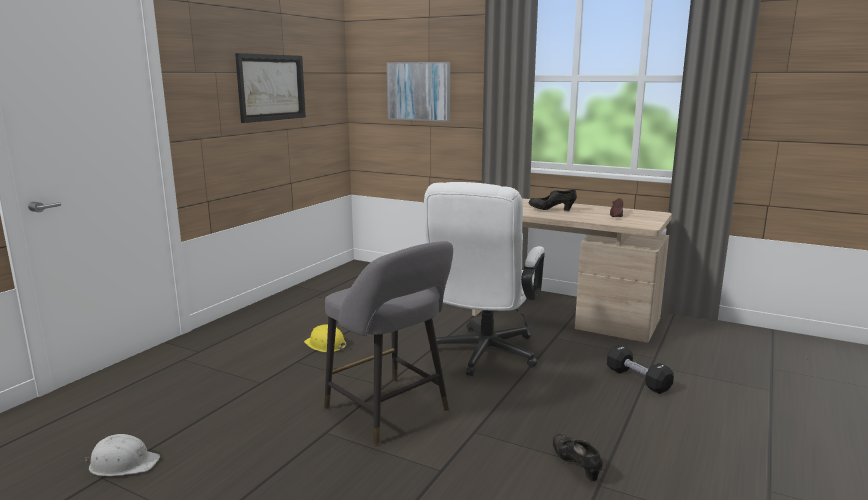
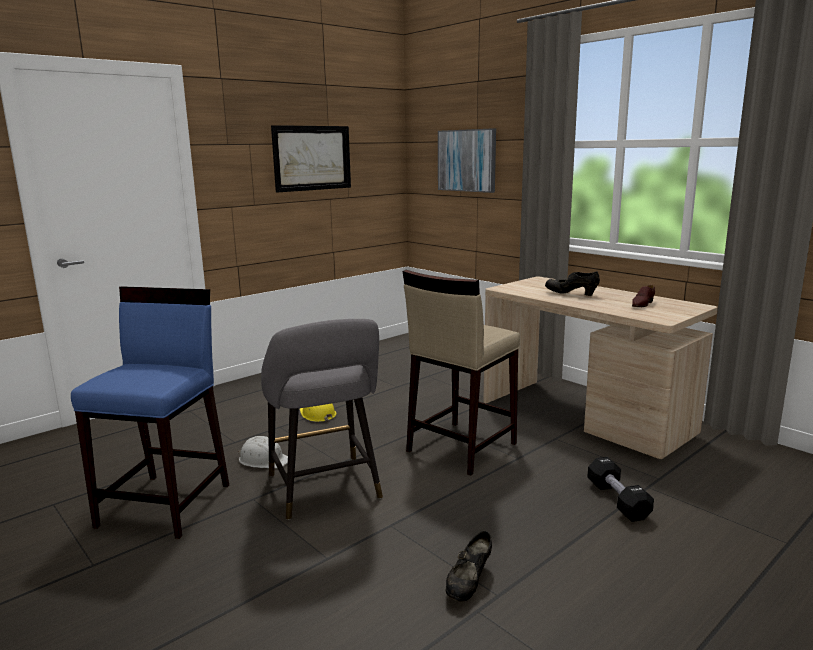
camera: 20 degrees right, 0 degrees up
(123, 463) = (76, 495): white hard hat -> white hard hat (264, 460)
(238, 454) = (167, 504): none -> blue stool
(482, 356) = (460, 447): white office chair -> beige stool
(576, 465) = (469, 583): black shoe -> black shoe turned 150 degrees counterclockwise

